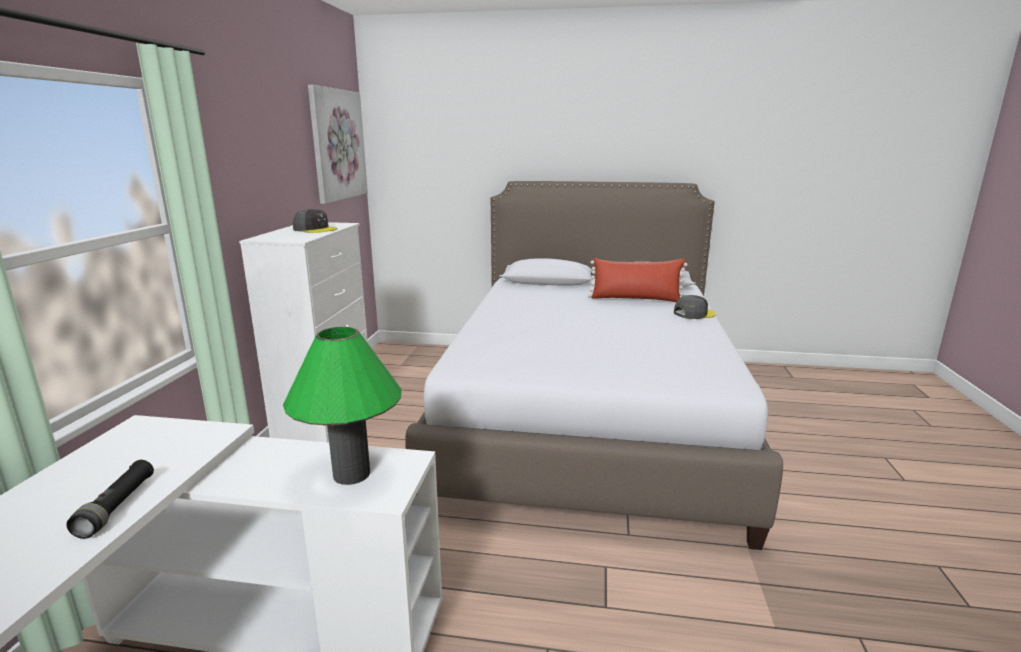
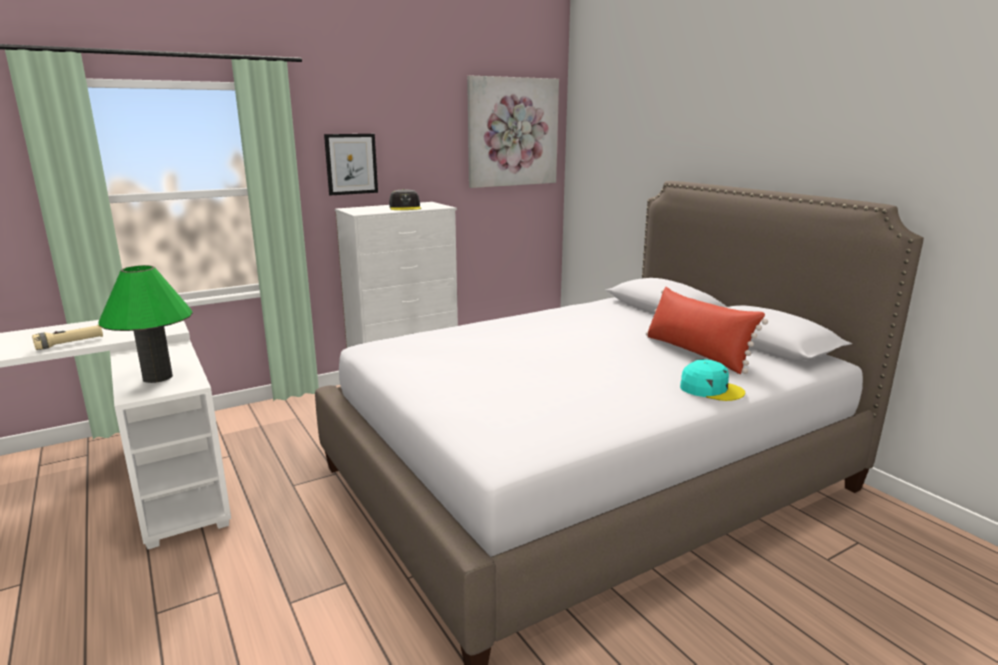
camera: 50 degrees right, 0 degrees up
(117, 507) = (70, 343): black flashlight -> beige flashlight
(240, 185) = (351, 164): none -> picture
(694, 313) = (710, 389): grey cap -> turquoise cap

